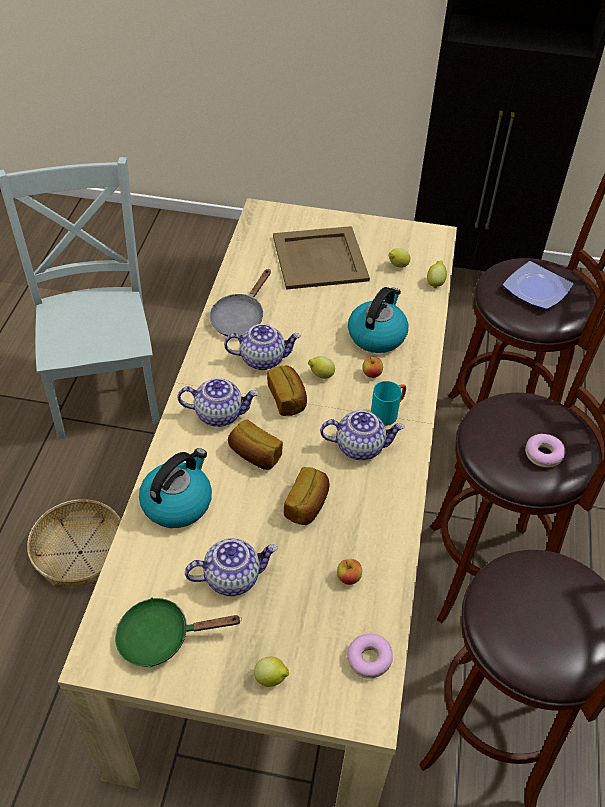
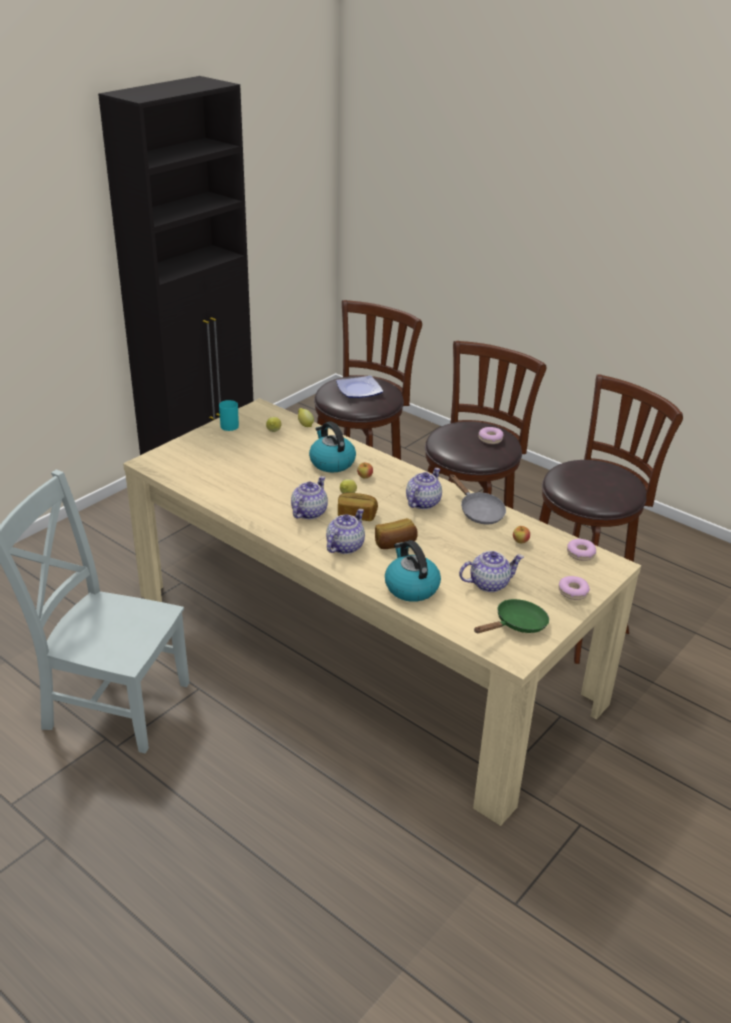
camera: 60 degrees left, 15 degrees down
(80, 552) = (284, 776): basket -> none
(162, 637) = (517, 625): green frying pan -> green frying pan turned 150 degrees counterclockwise
(232, 577) = (489, 583): teapot -> teapot turned 60 degrees clockwise
(240, 318) = (257, 508): grey frying pan -> grey frying pan (478, 512)
(271, 678) = (573, 592): lemon -> donut
(308, 505) = (454, 537): bread -> none
(320, 258) = (231, 456): beige tray -> none
(388, 413) = (404, 483): turquoise mug -> turquoise mug (229, 425)

